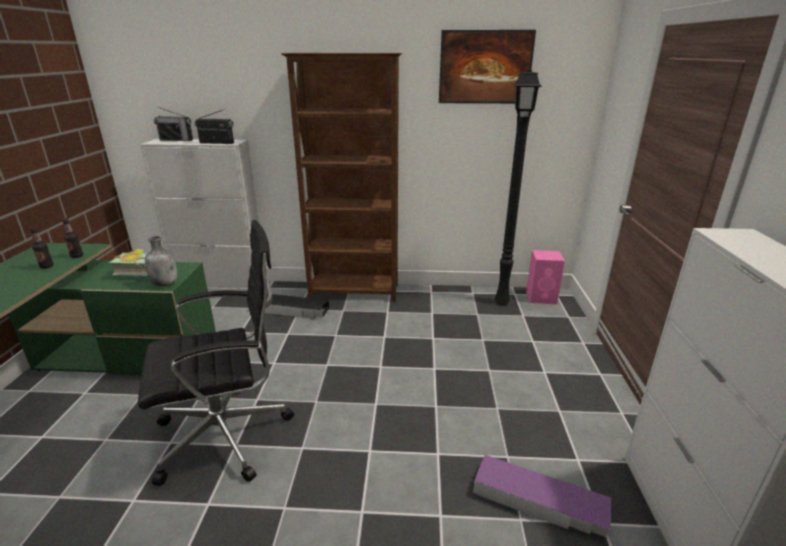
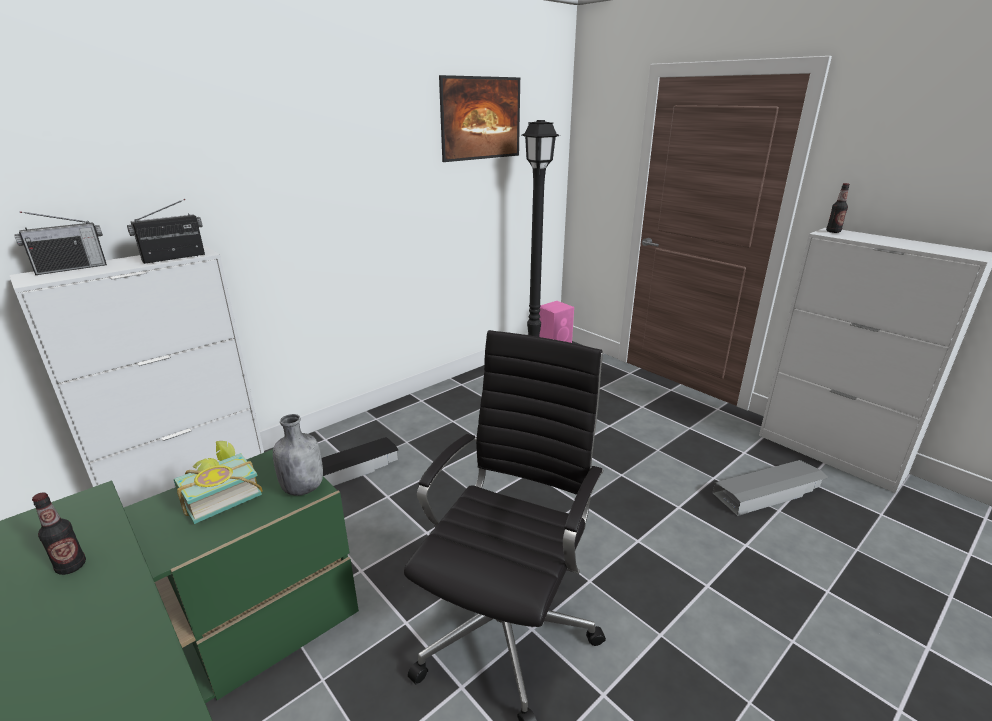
camera: 45 degrees left, 0 degrees up
(77, 256) = (94, 524): bottle -> bottle (833, 231)
(354, 292) = (387, 418): brown bookcase -> none
(539, 501) = (769, 492): purple storage box -> grey storage box

